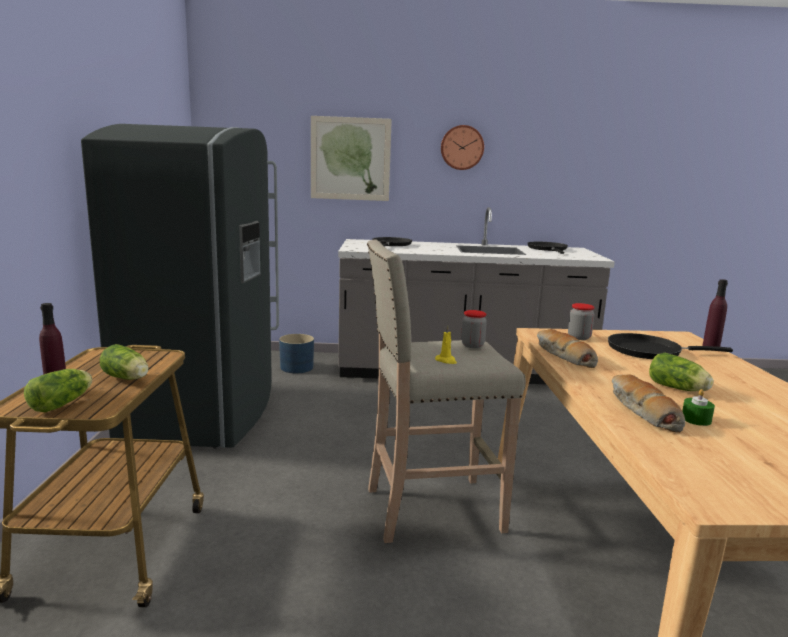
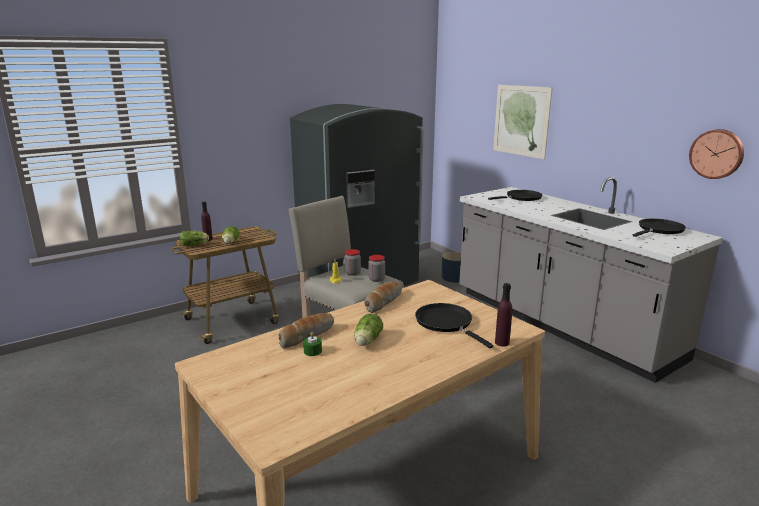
camera: 55 degrees right, 5 degrees up
(462, 147) = (607, 115): wall clock -> wall clock (717, 154)
(579, 337) = (439, 298): jar -> jar (352, 273)

